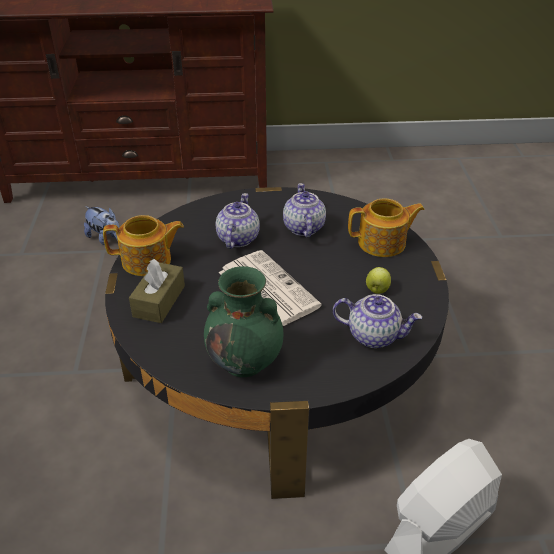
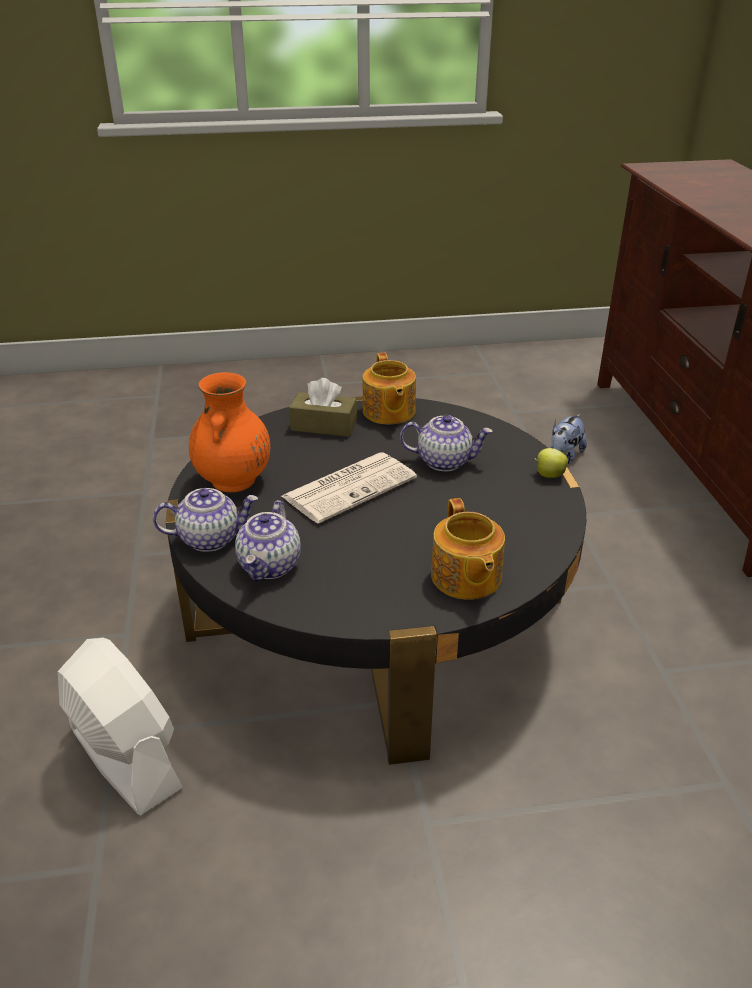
camera: 85 degrees right, 5 degrees down
(245, 361) = (233, 481): green vase -> orange vase
(303, 227) = (483, 507): teapot -> teapot (210, 538)
(377, 290) = (357, 570): apple -> apple (548, 475)

